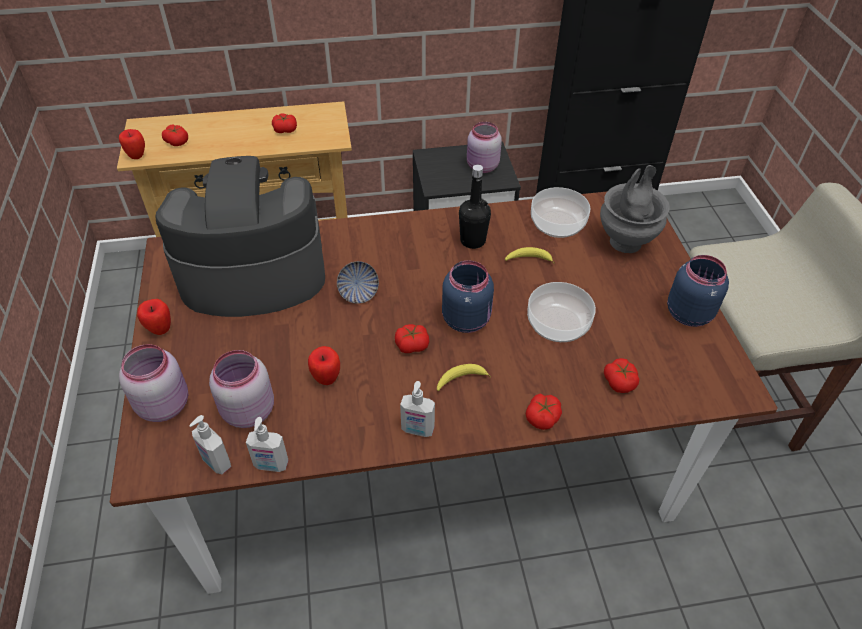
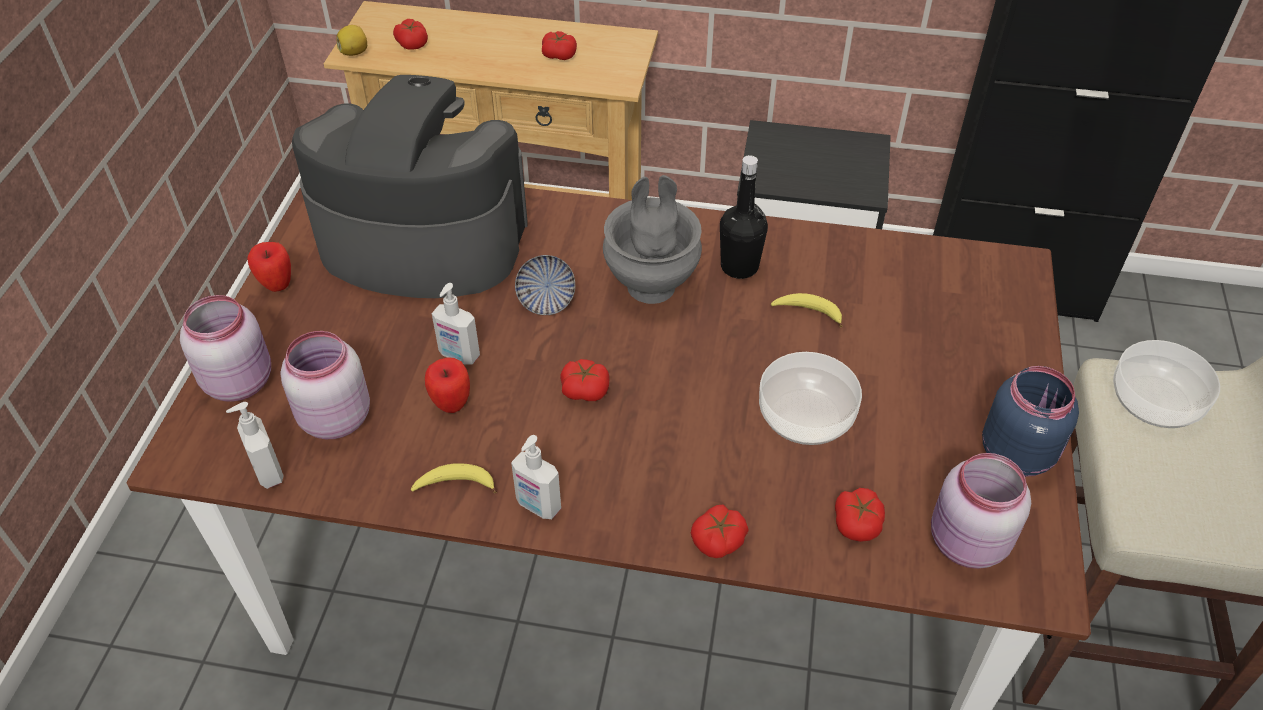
camera: 20 degrees right, 0 degrees up
(137, 156) = (354, 52): apple -> lemon
(271, 465) = (331, 495): soap dispenser -> soap dispenser (459, 356)
(460, 379) = (628, 455): banana -> banana (455, 484)
(466, 319) = (677, 374): blue jar -> none
(482, 167) = (841, 166): pink jar -> pink jar (965, 543)
(558, 225) = (877, 273): bowl -> bowl (1155, 402)
(626, 242) = (971, 322): grey vase -> grey vase (652, 286)

